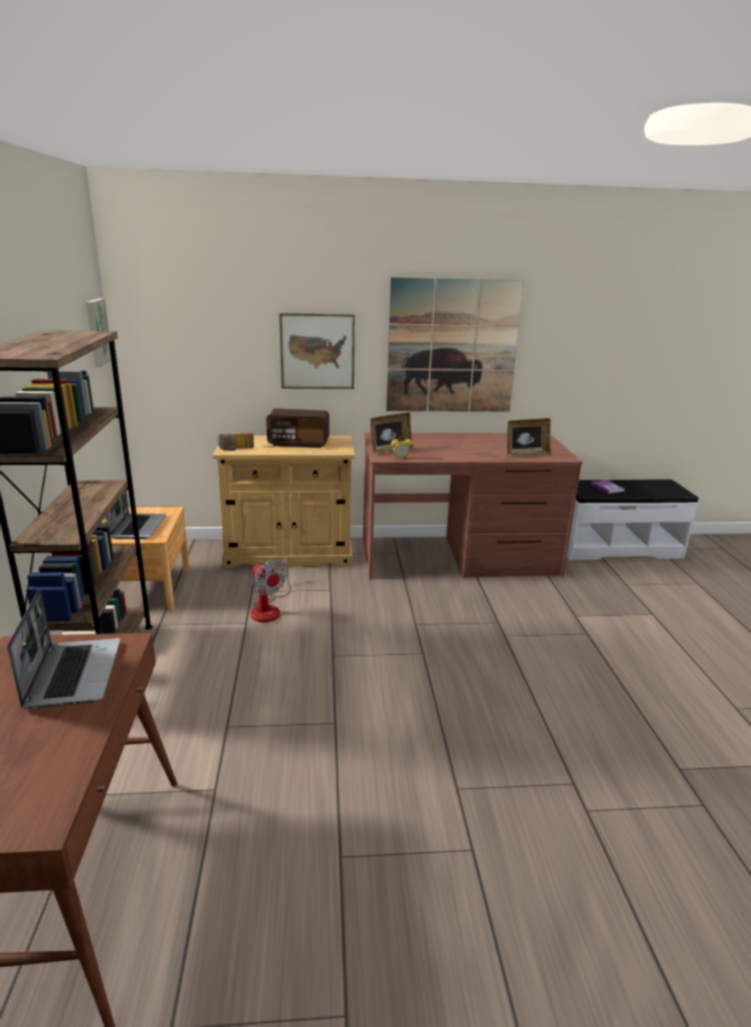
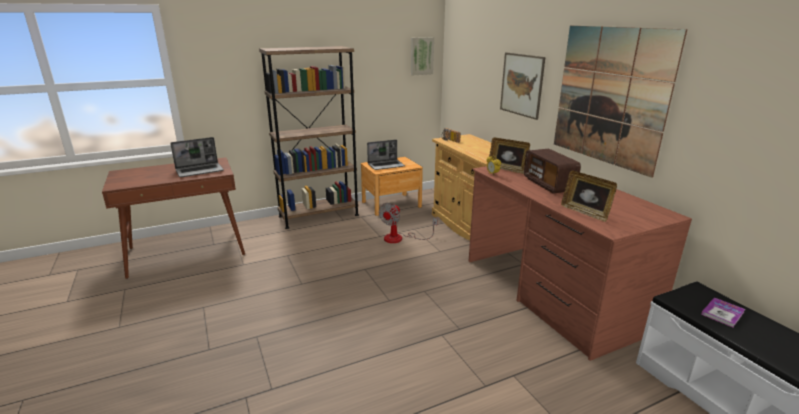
camera: 70 degrees right, 0 degrees up
(298, 443) = (484, 149): radio -> radio (548, 184)

